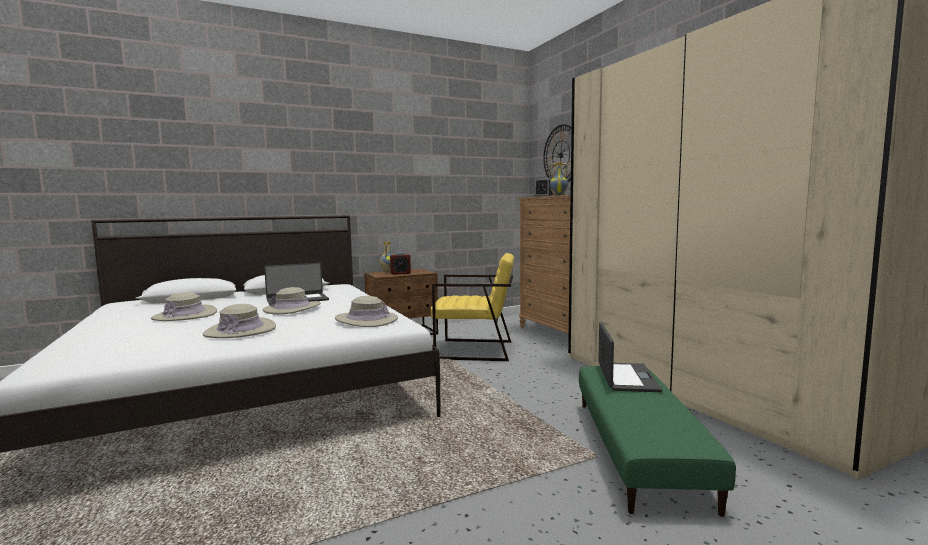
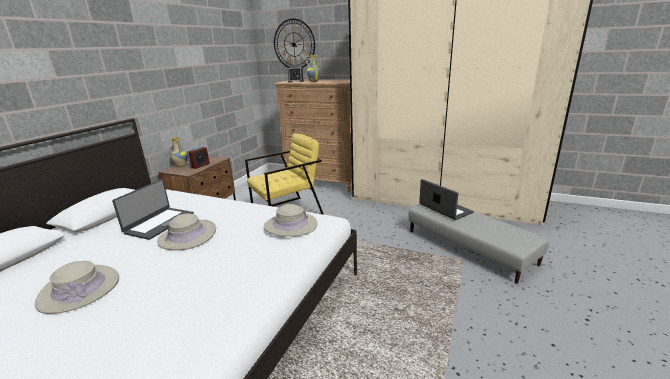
camera: 40 degrees left, 15 degrees up
(240, 330) = (212, 280): beige hat -> none
(637, 449) = (469, 247): green ottoman -> grey ottoman

